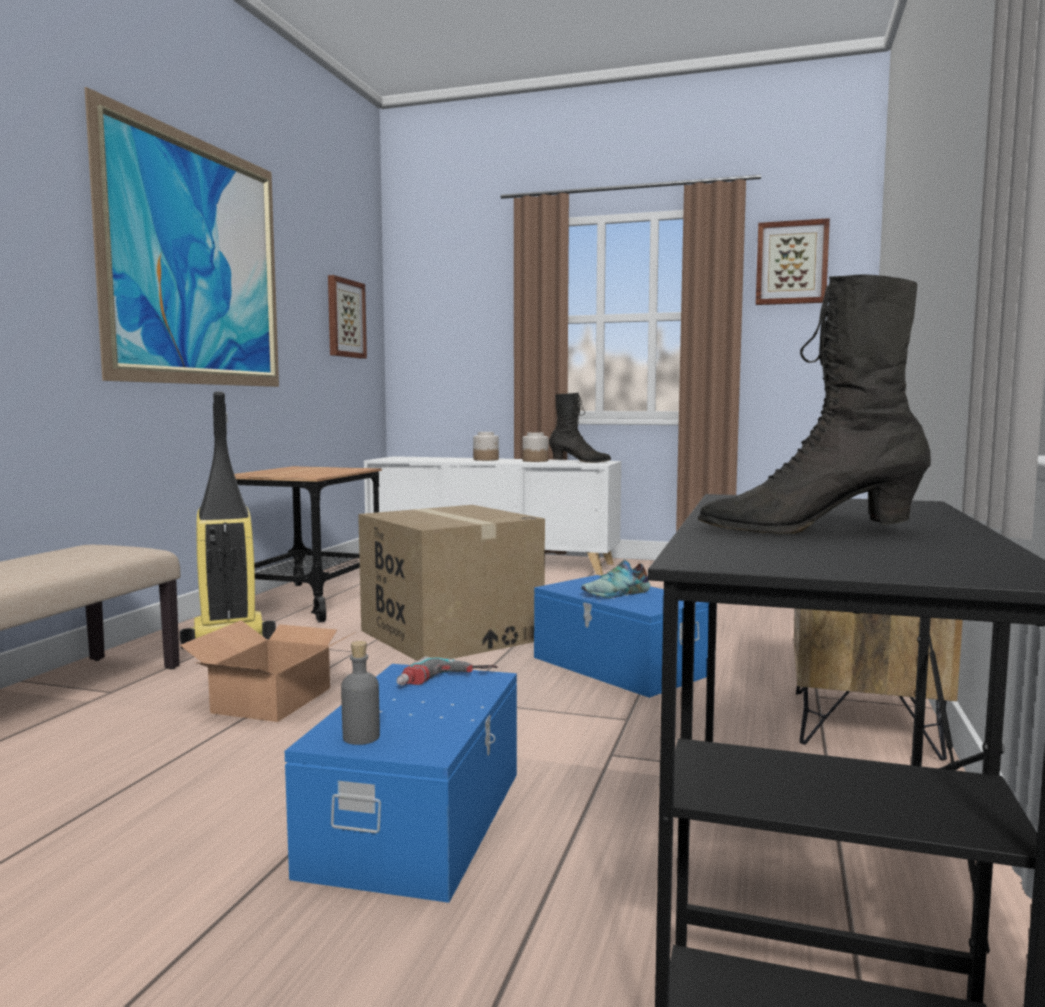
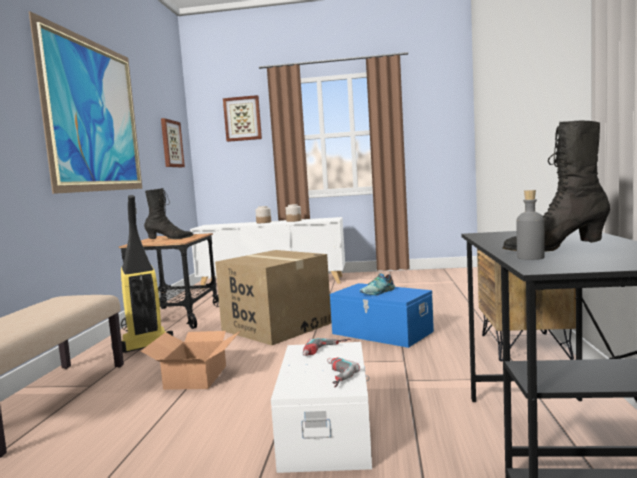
camera: 10 degrees left, 0 degrees up
(361, 737) = (307, 386): grey bottle -> grey bottle (530, 257)
(416, 726) = (332, 376): none -> power drill
(420, 820) = (328, 430): blue storage box -> white storage box
(579, 462) = (320, 219): black boot -> black boot (169, 239)
(791, 263) = (427, 100): picture -> picture (242, 118)

